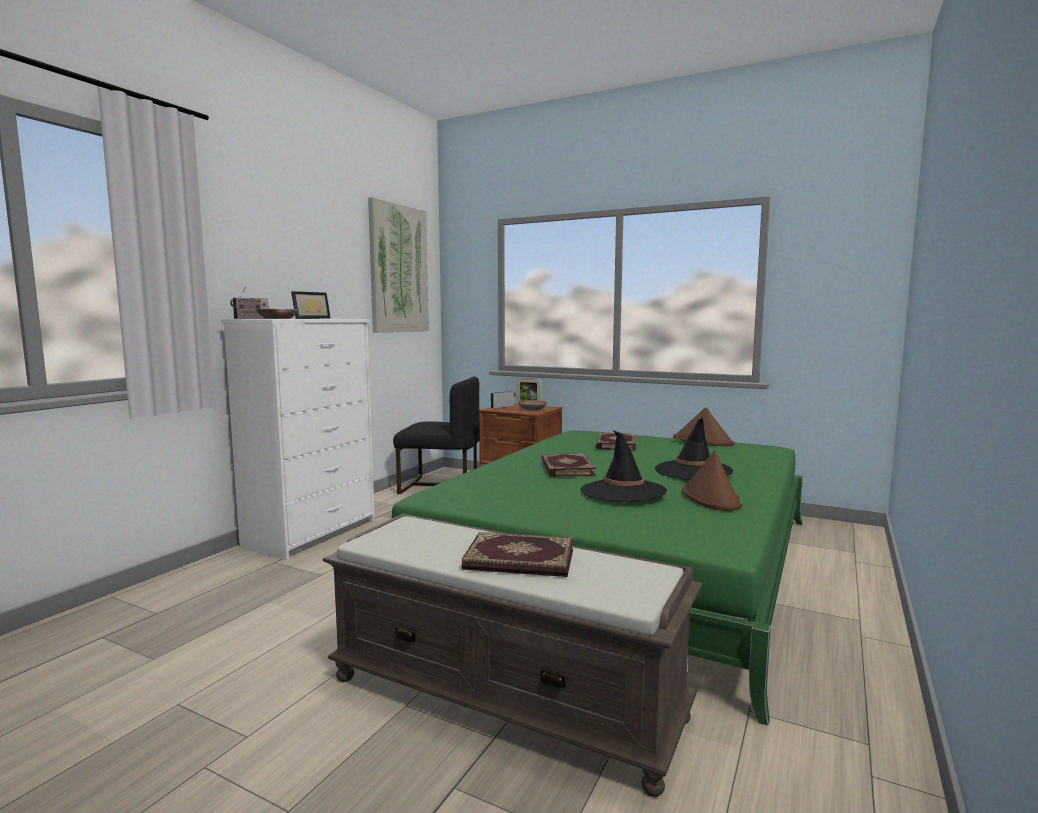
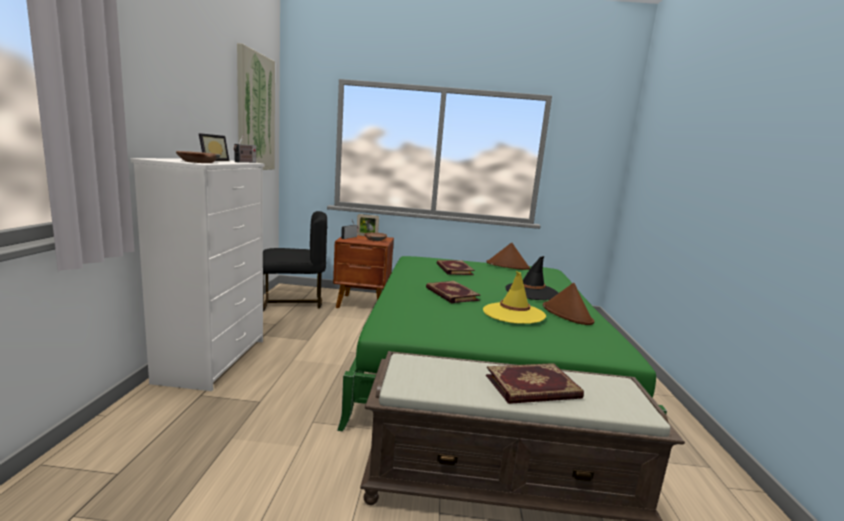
camera: 25 degrees left, 5 degrees up
(250, 318) = (162, 159): radio -> radio (245, 162)
(622, 491) = (513, 313): black hat -> yellow hat

